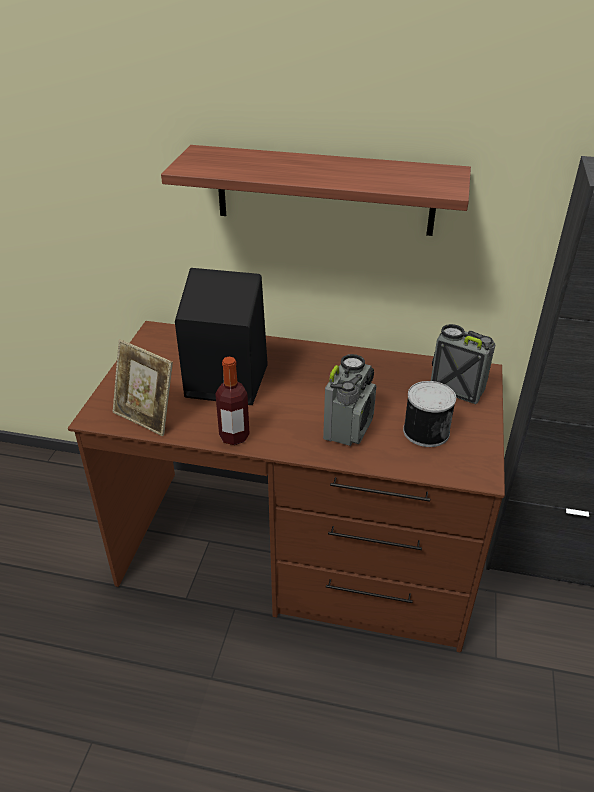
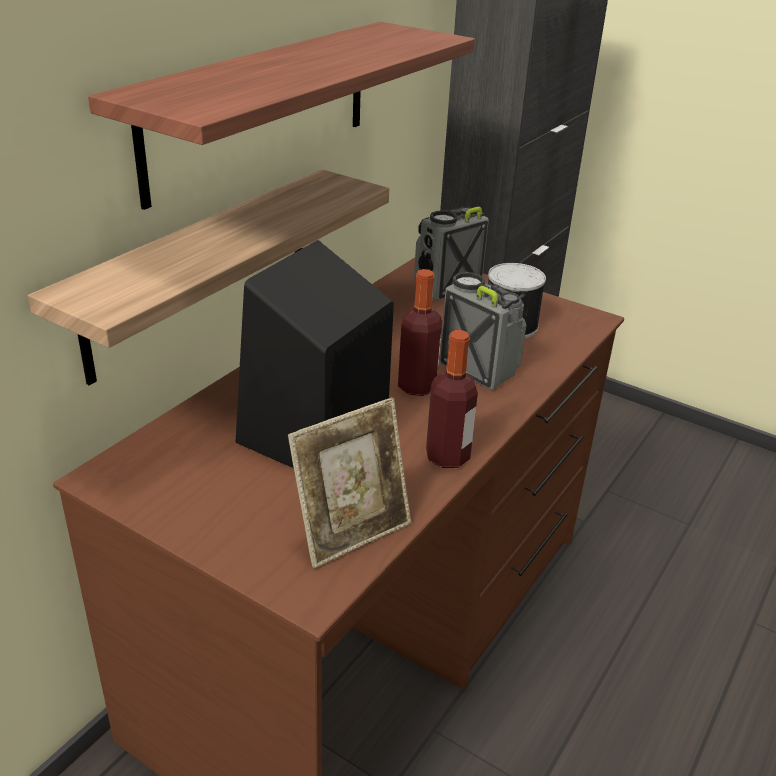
camera: 70 degrees left, 5 degrees down
(263, 268) = (202, 271): none -> shelf
(305, 406) = (417, 386): none -> bottle

